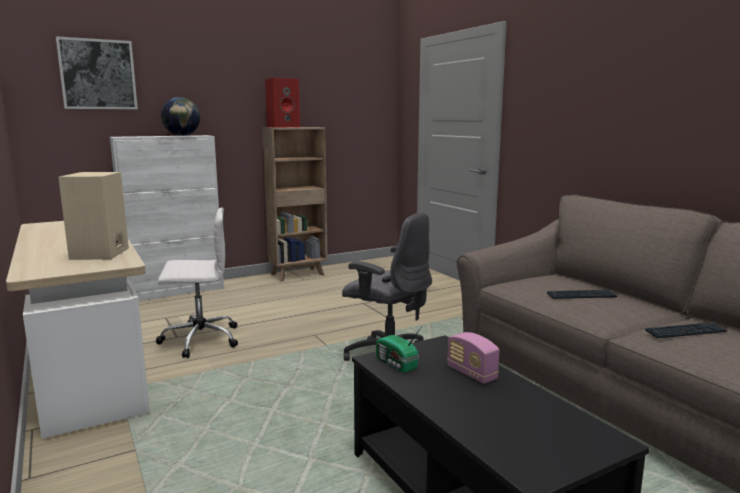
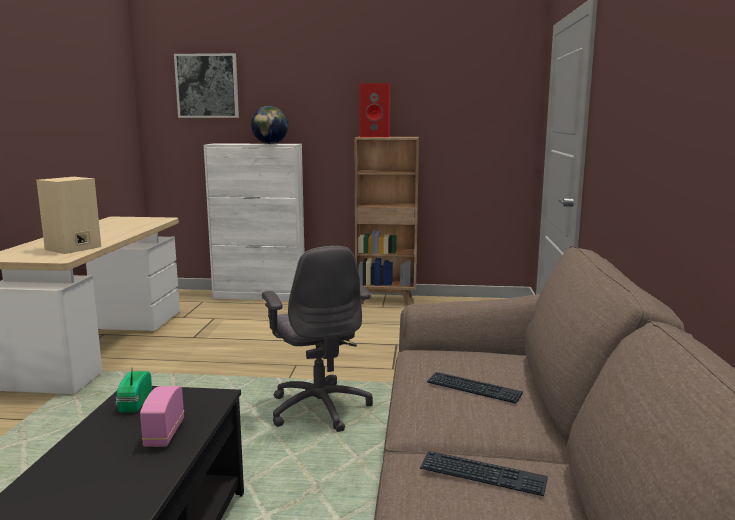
camera: 35 degrees right, 0 degrees up
(199, 339) = (204, 344): white office chair -> none

